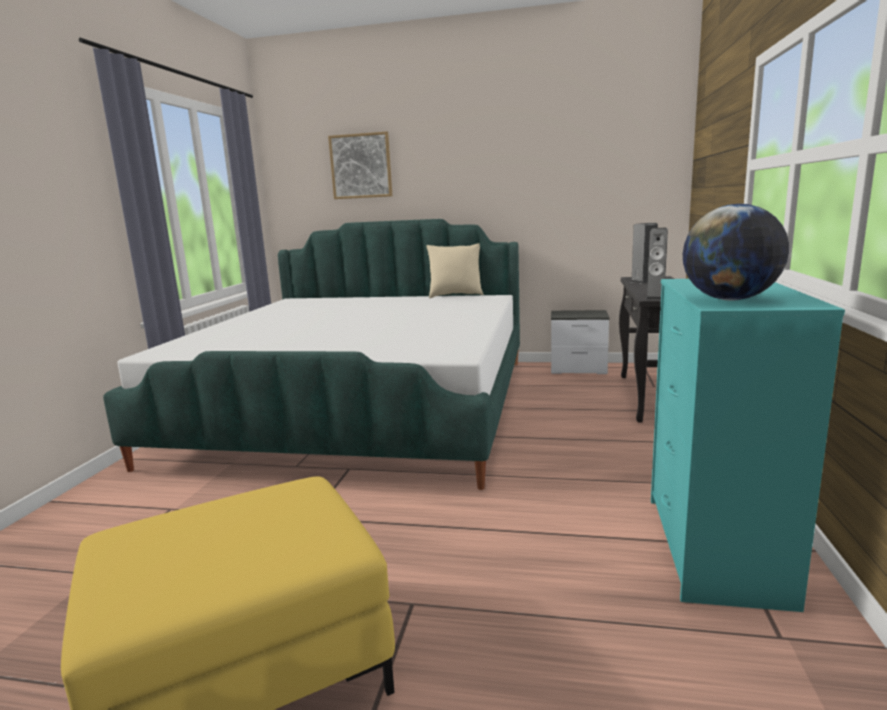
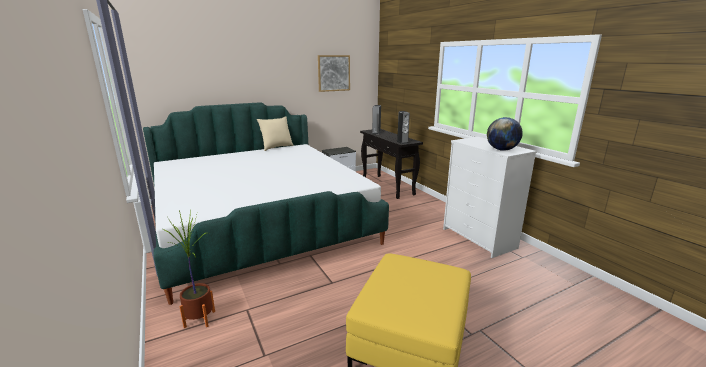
camera: 40 degrees left, 5 degrees up
(120, 499) = (200, 319): none -> potted plant
(361, 166) = (202, 68): picture -> picture (333, 73)
(715, 549) = (479, 238): turquoise dresser -> white dresser

